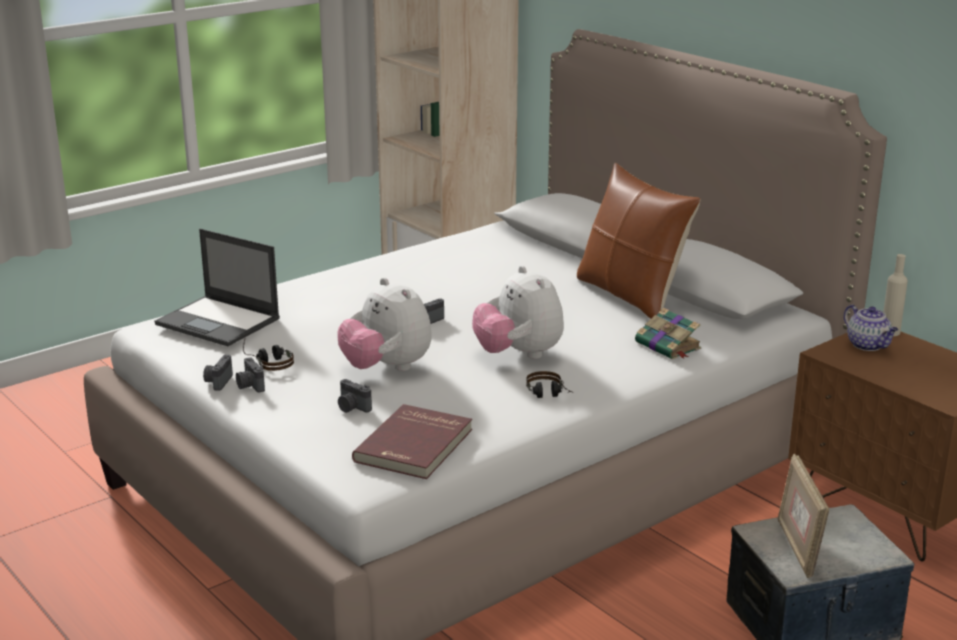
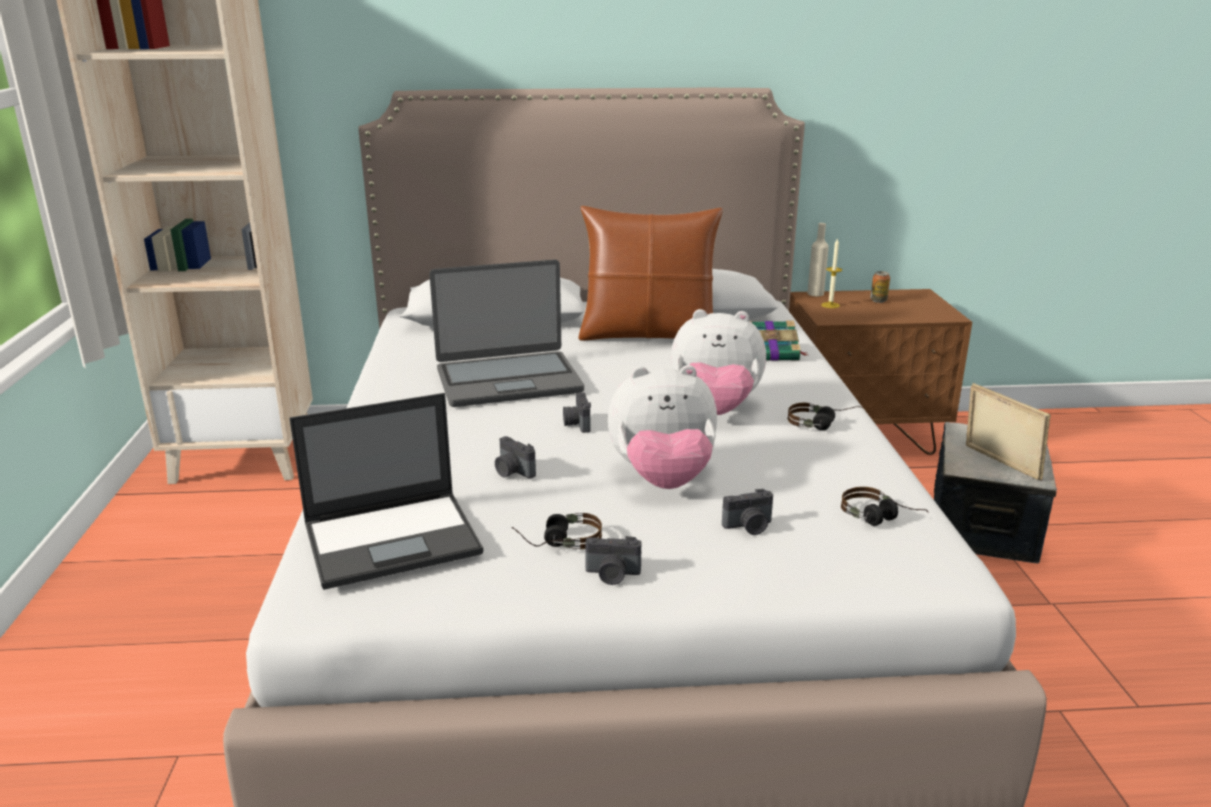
camera: 55 degrees left, 0 degrees up
(218, 382) = (571, 595): camera -> camera (512, 472)
(416, 446) = (881, 519): red book -> headphones
(465, 281) = (508, 380): none -> laptop
(798, 548) = (1000, 463): picture frame -> picture frame turned 150 degrees counterclockwise
(868, 345) = (830, 305): teapot -> candle
(928, 362) = (878, 300): none -> can

